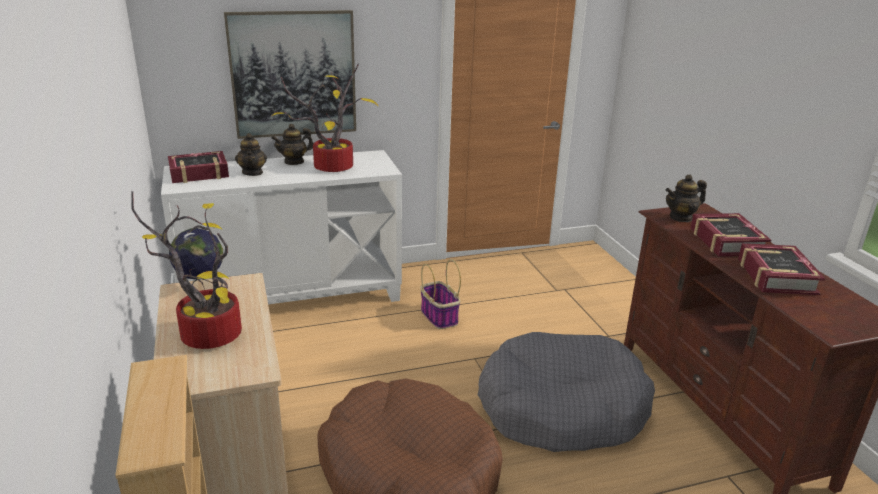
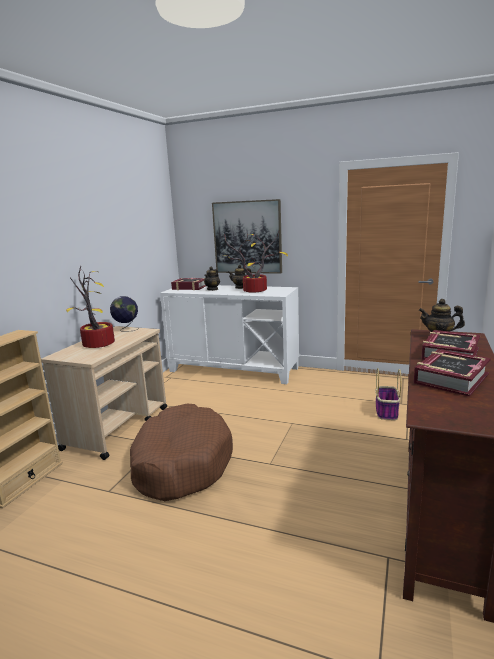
camera: 40 degrees right, 10 degrees down
(438, 316) = (299, 397): basket -> basket (386, 411)
(561, 408) = (312, 466): grey dog bed -> none

